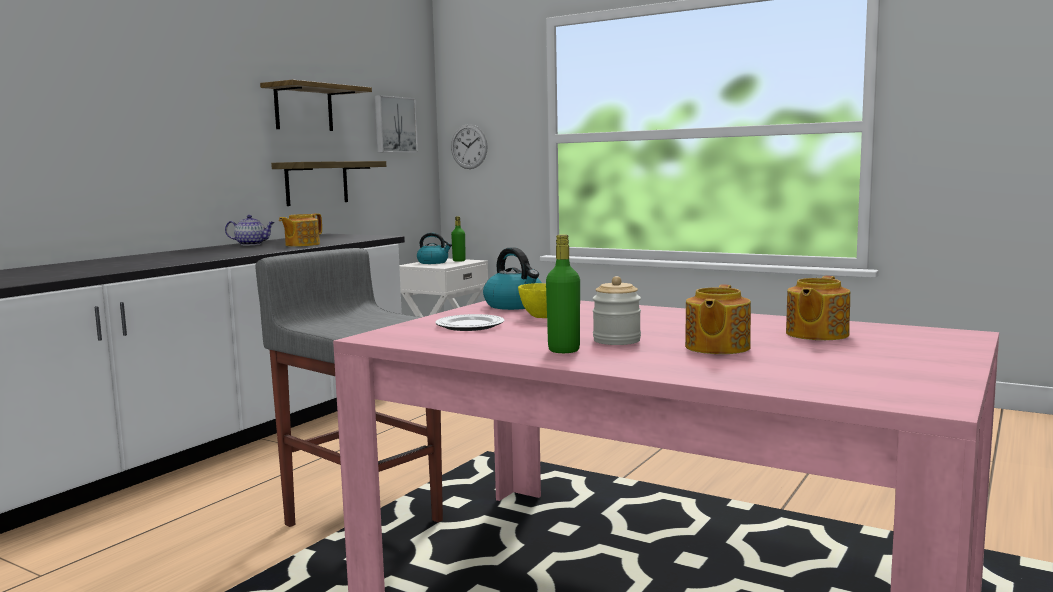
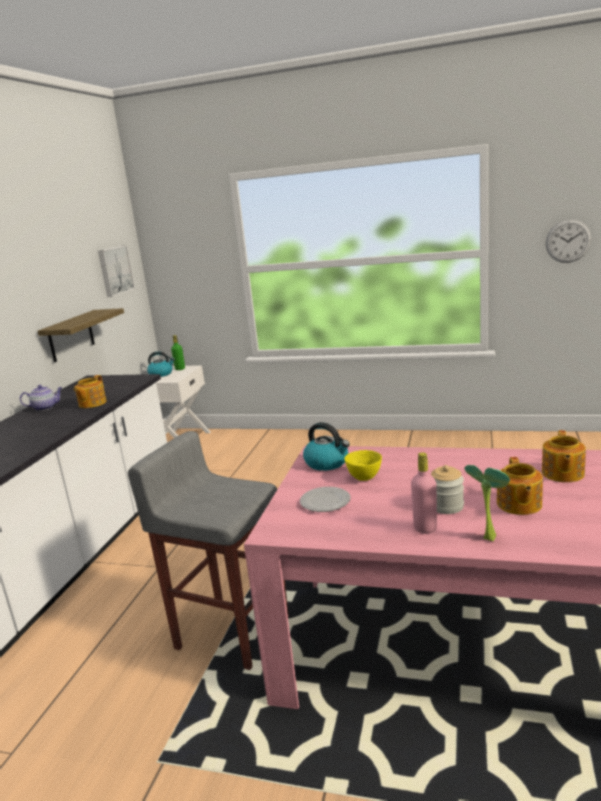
camera: 15 degrees left, 10 degrees up
(303, 108) = (51, 277): shelf -> none
(469, 146) = (173, 277): wall clock -> wall clock (568, 241)
(564, 350) = (425, 528): green bottle -> pink bottle
(637, 362) = (488, 536): none -> potted plant

